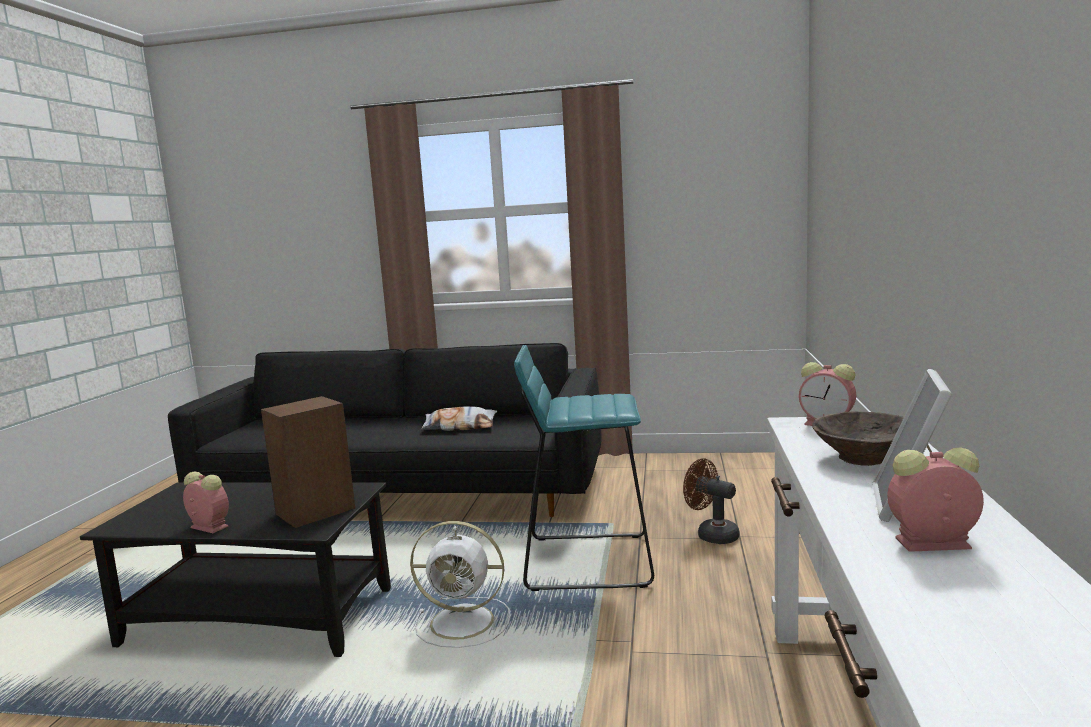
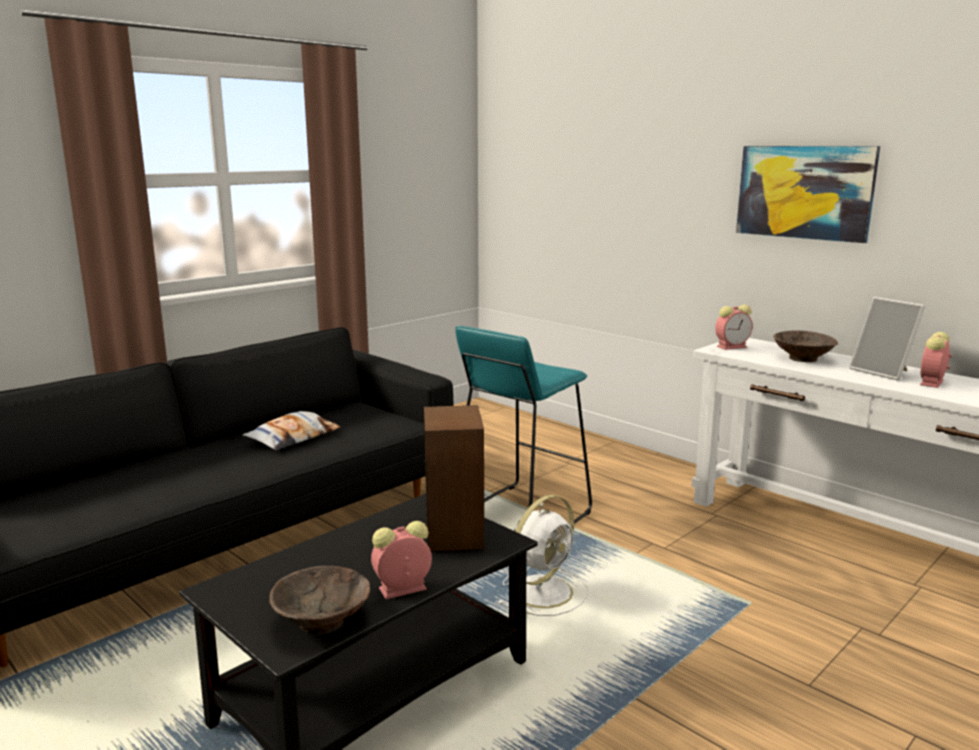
camera: 55 degrees left, 5 degrees up
(149, 523) = (322, 622): none -> brown bowl
(711, 534) = (549, 467): brown fan -> none
(950, 190) = (804, 192): none -> picture

